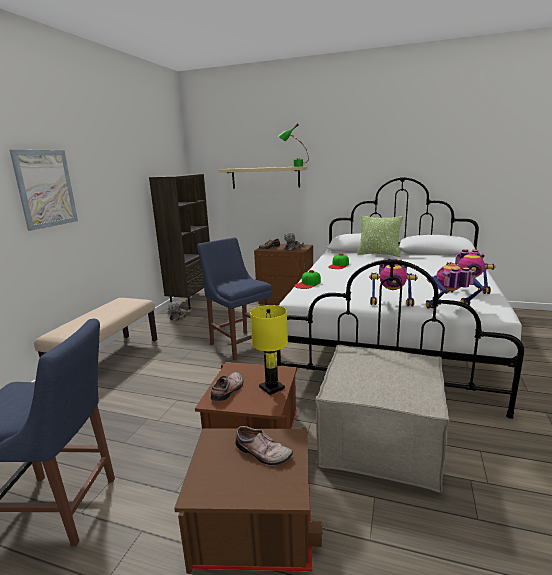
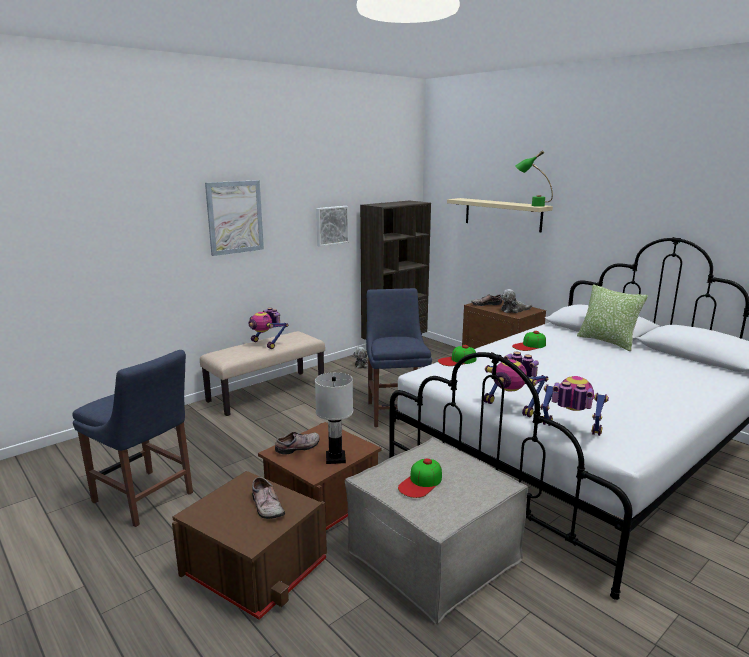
camera: 30 degrees right, 0 degrees up
(129, 196) = (331, 225): none -> picture
(271, 388) = (335, 458): yellow table lamp -> white table lamp
(378, 379) = (421, 483): none -> cap
(467, 291) = (635, 418): toy robot -> toy robot (267, 343)

